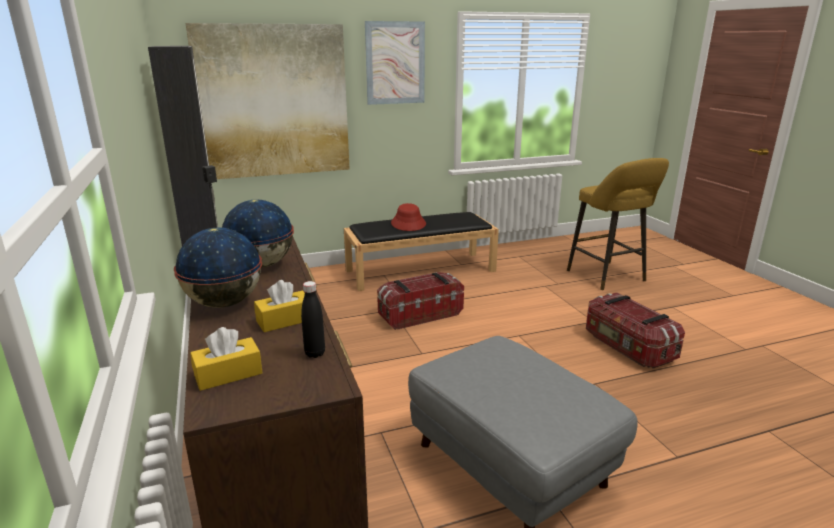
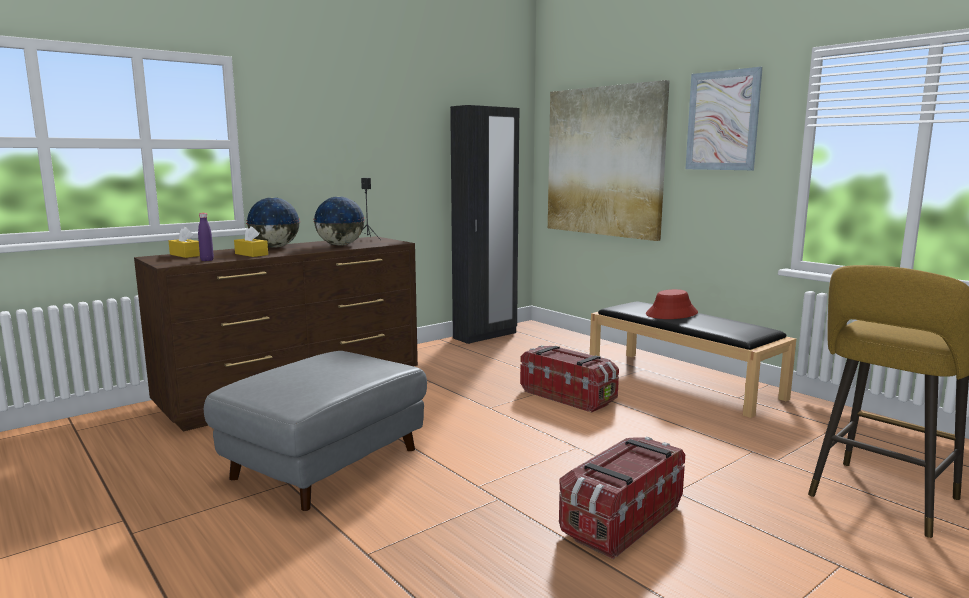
camera: 70 degrees right, 10 degrees down
(315, 353) = (207, 260): black bottle -> purple bottle

